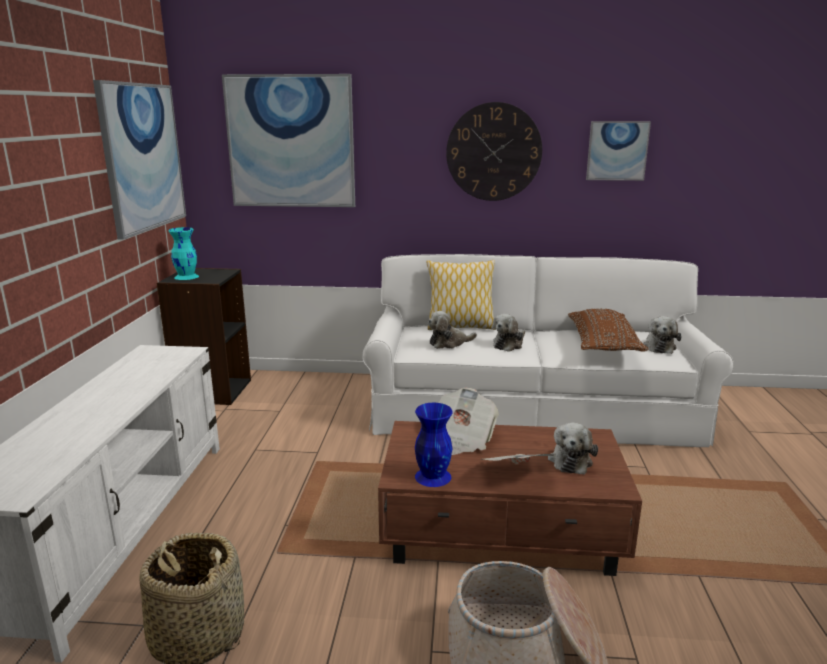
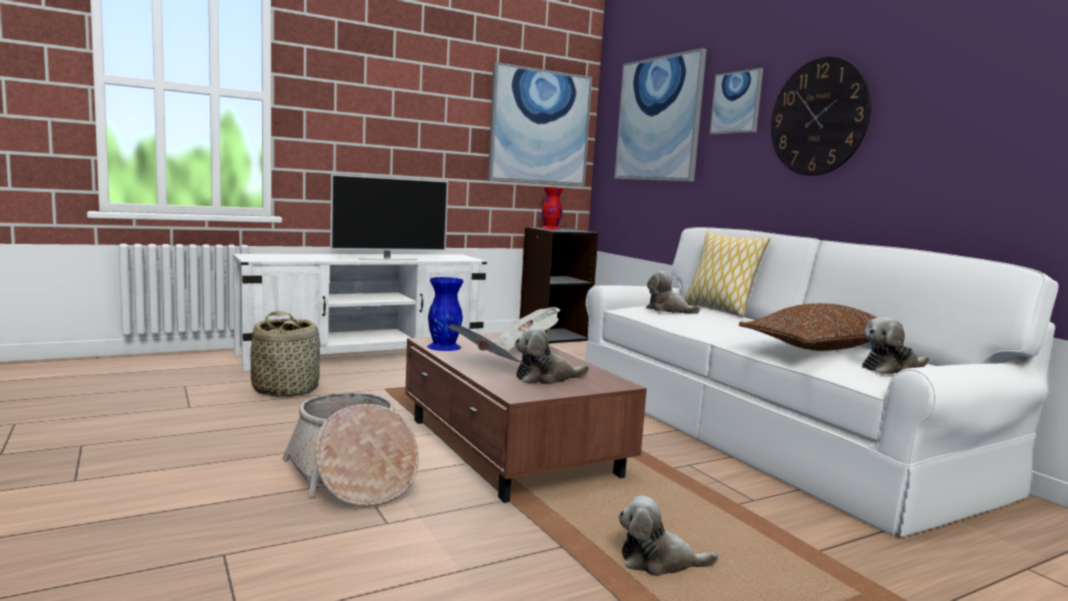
camera: 55 degrees right, 10 degrees down
(139, 397) = (388, 259): none -> television
(187, 277) = (551, 228): turquoise vase -> red vase
(509, 344) = (722, 325): plush toy -> plush toy (658, 562)
(617, 151) = (969, 104): picture -> picture (736, 102)

